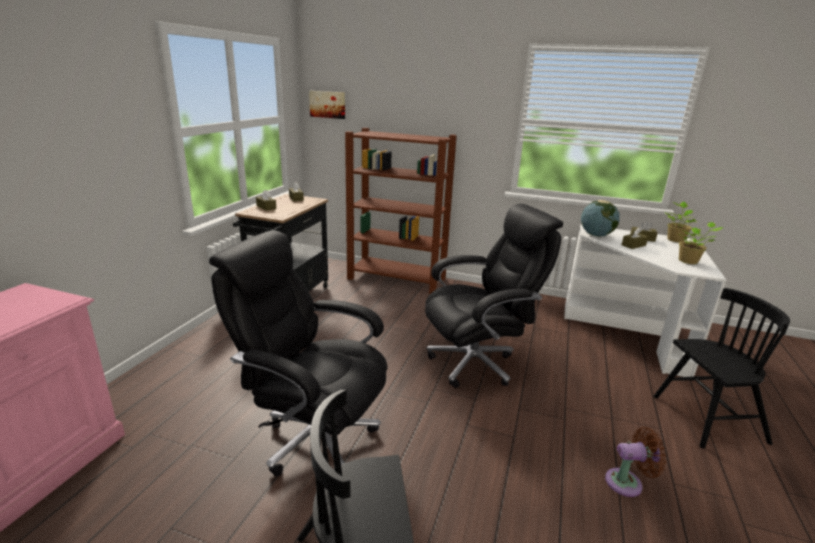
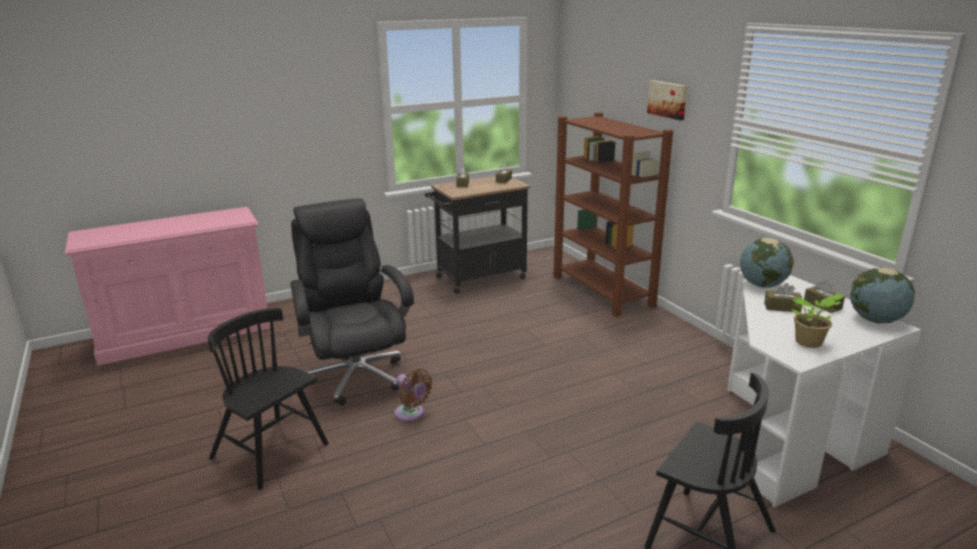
camera: 45 degrees right, 0 degrees up
(328, 104) = (576, 84): picture -> picture (668, 99)
(477, 363) = (551, 385): black office chair -> none
(627, 482) = (518, 519): brown fan -> brown fan (411, 414)
(675, 239) = (875, 320): potted plant -> globe

